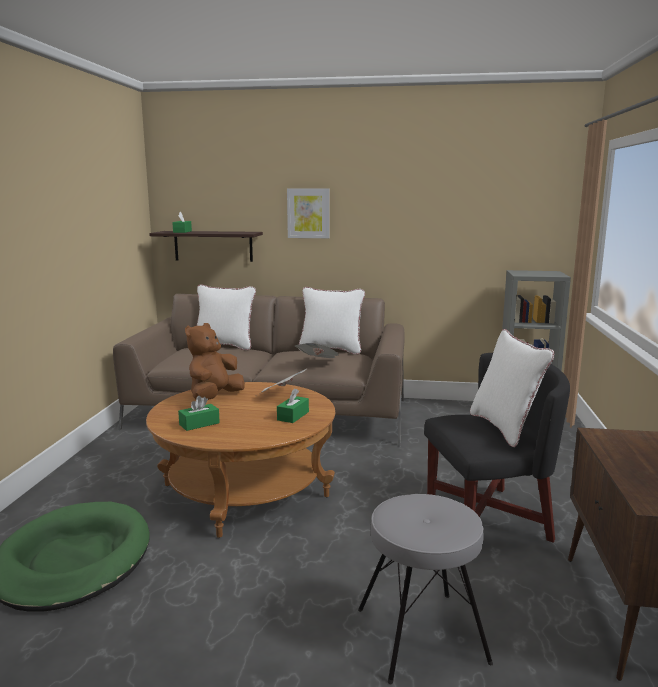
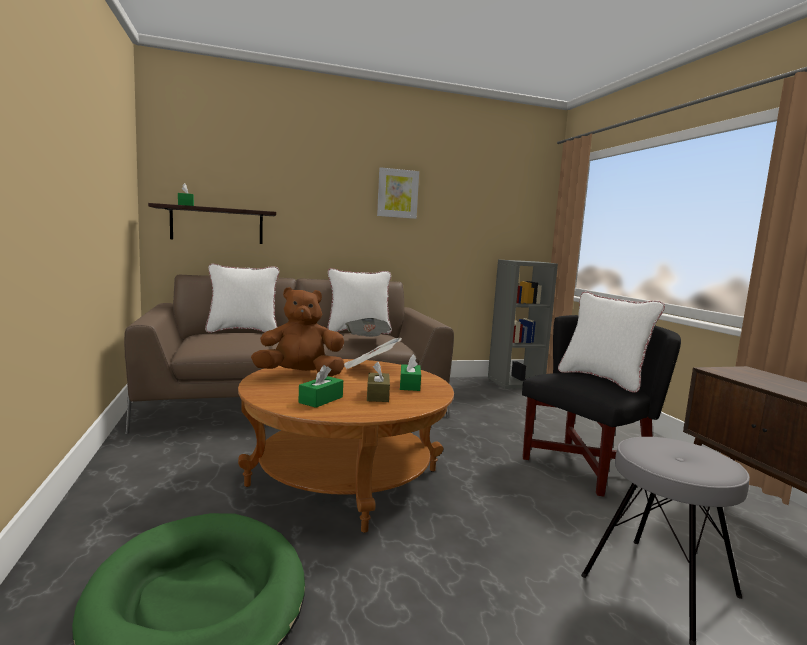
camera: 25 degrees left, 5 degrees down
(214, 398) = (300, 375): brown plush toy -> brown plush toy turned 75 degrees clockwise
(250, 424) = (378, 395): none -> brown tissue box
(308, 213) = (324, 197): picture -> picture (397, 193)

